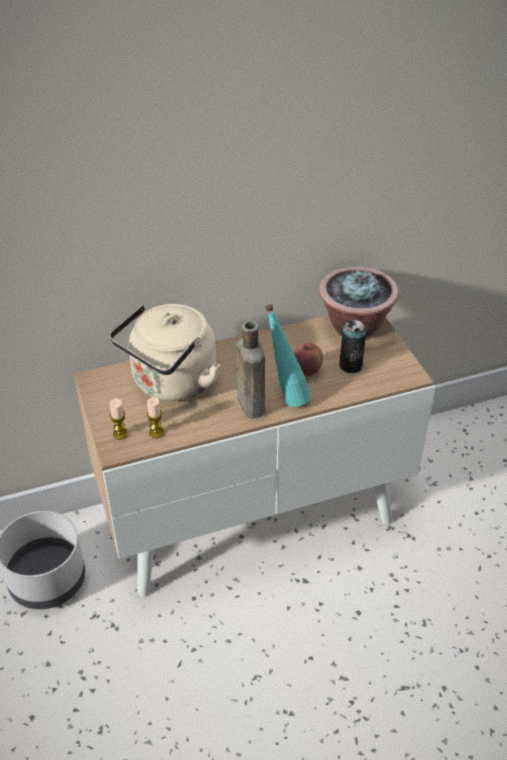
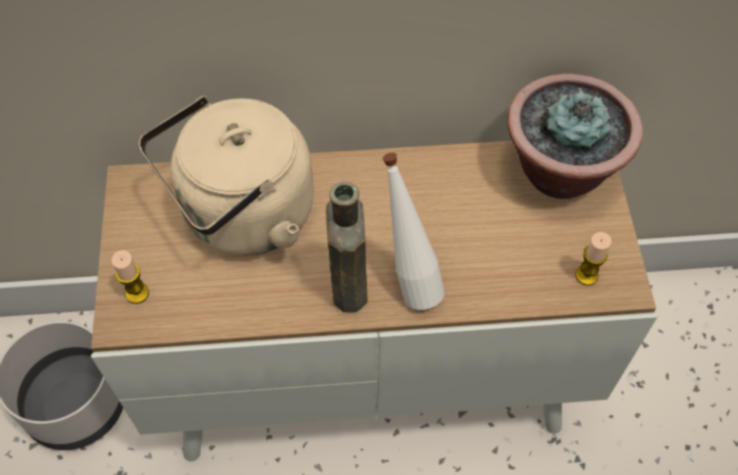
camera: 15 degrees right, 15 degrees up
(156, 432) = (190, 303): candle -> candle (586, 275)
(285, 396) = (408, 280): turquoise bottle -> white bottle
(307, 371) = (457, 241): apple -> none
(350, 365) = (529, 245): can -> none

